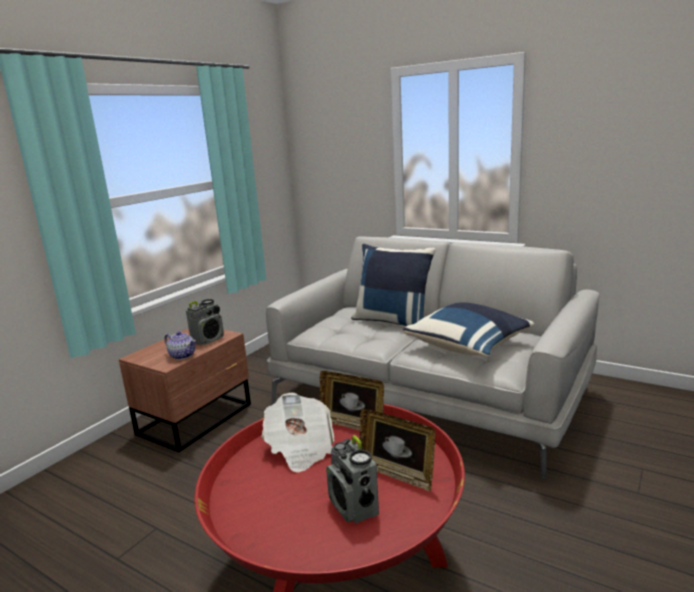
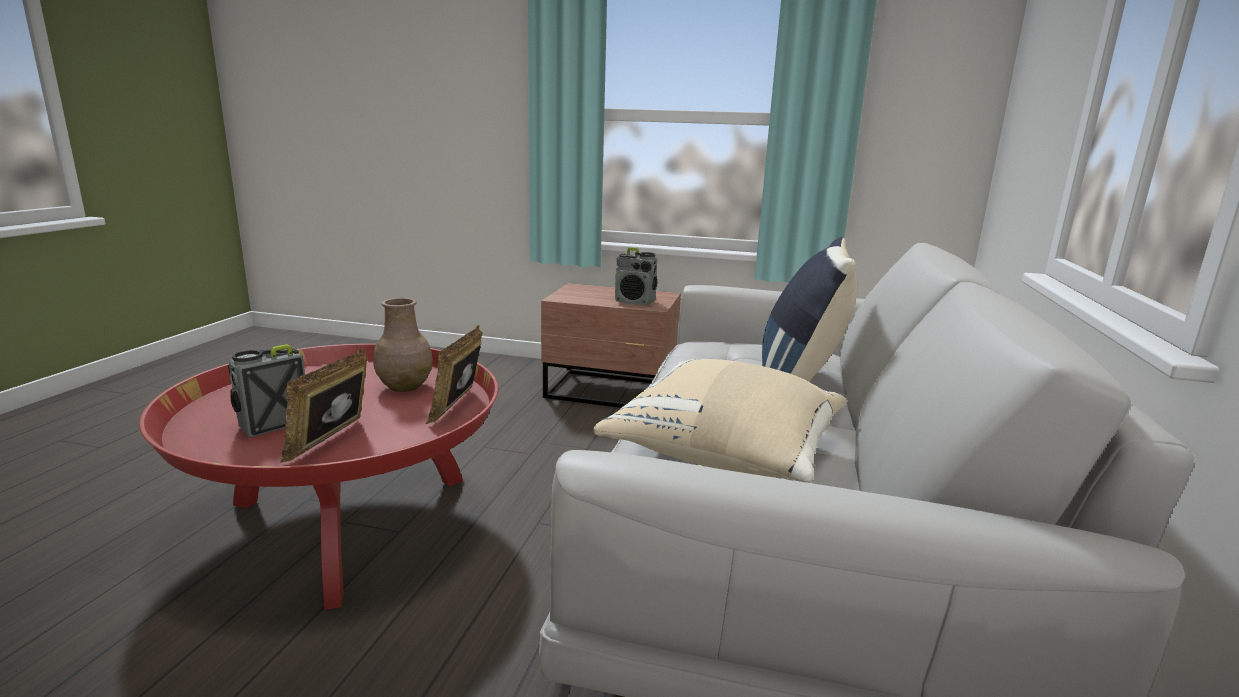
camera: 70 degrees right, 0 degrees up
(182, 355) = (585, 299): teapot -> none
(300, 448) = (404, 387): newspaper -> brown vase
(469, 346) = (726, 455): blue pillow -> beige pillow

